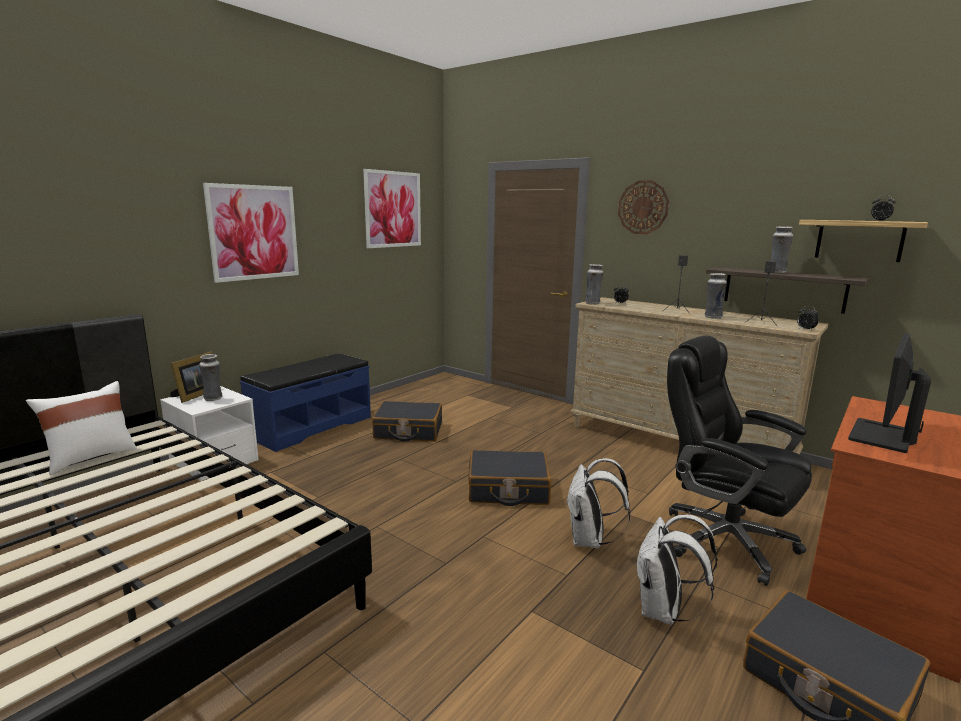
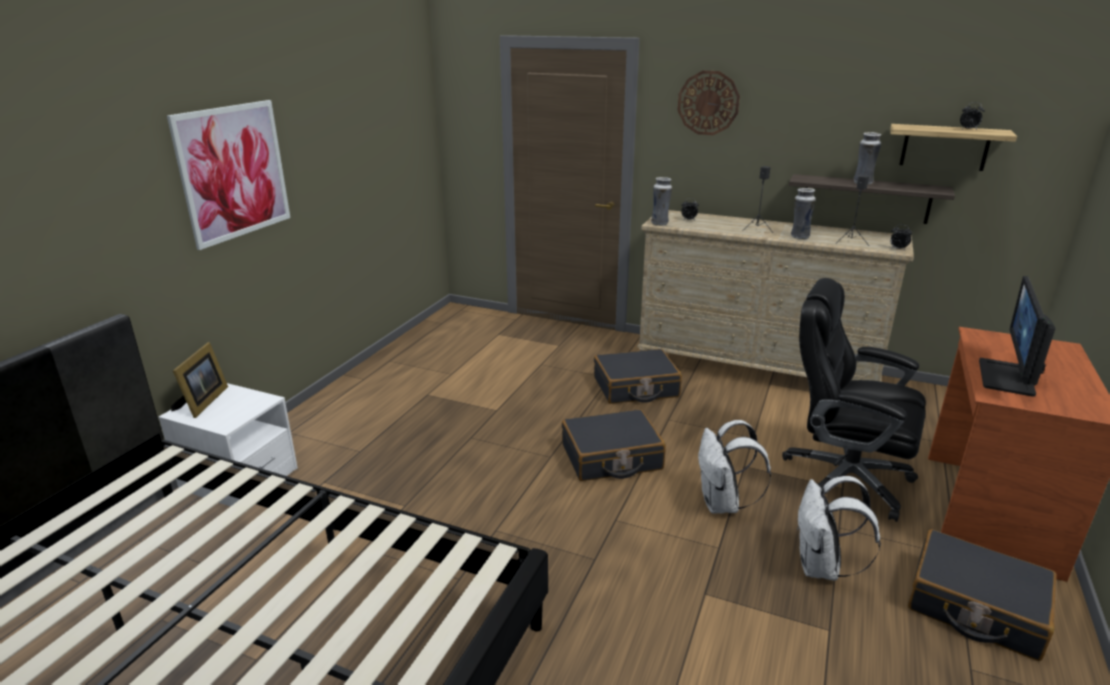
camera: 15 degrees left, 10 degrees up
(91, 457) = (128, 518): white pillow -> none
(213, 399) = (232, 405): vase -> none
(311, 426) = (332, 408): blue bench -> none
(393, 209) = (383, 107): picture -> none
(408, 431) = (457, 397): black suitcase -> black suitcase (635, 388)

